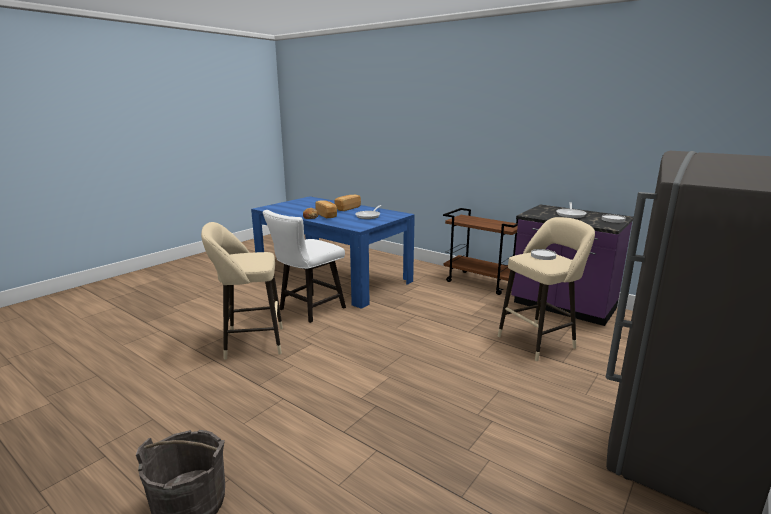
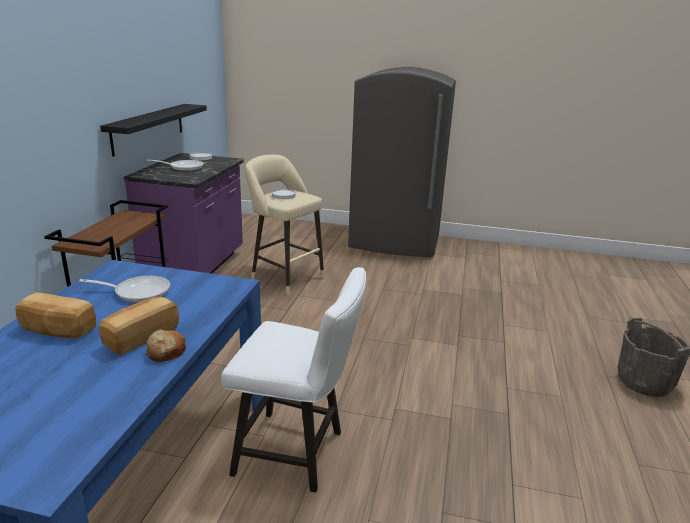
camera: 115 degrees left, 5 degrees up
(250, 343) = (443, 469): beige stool -> none
(590, 180) = (148, 128): none -> black shelf

